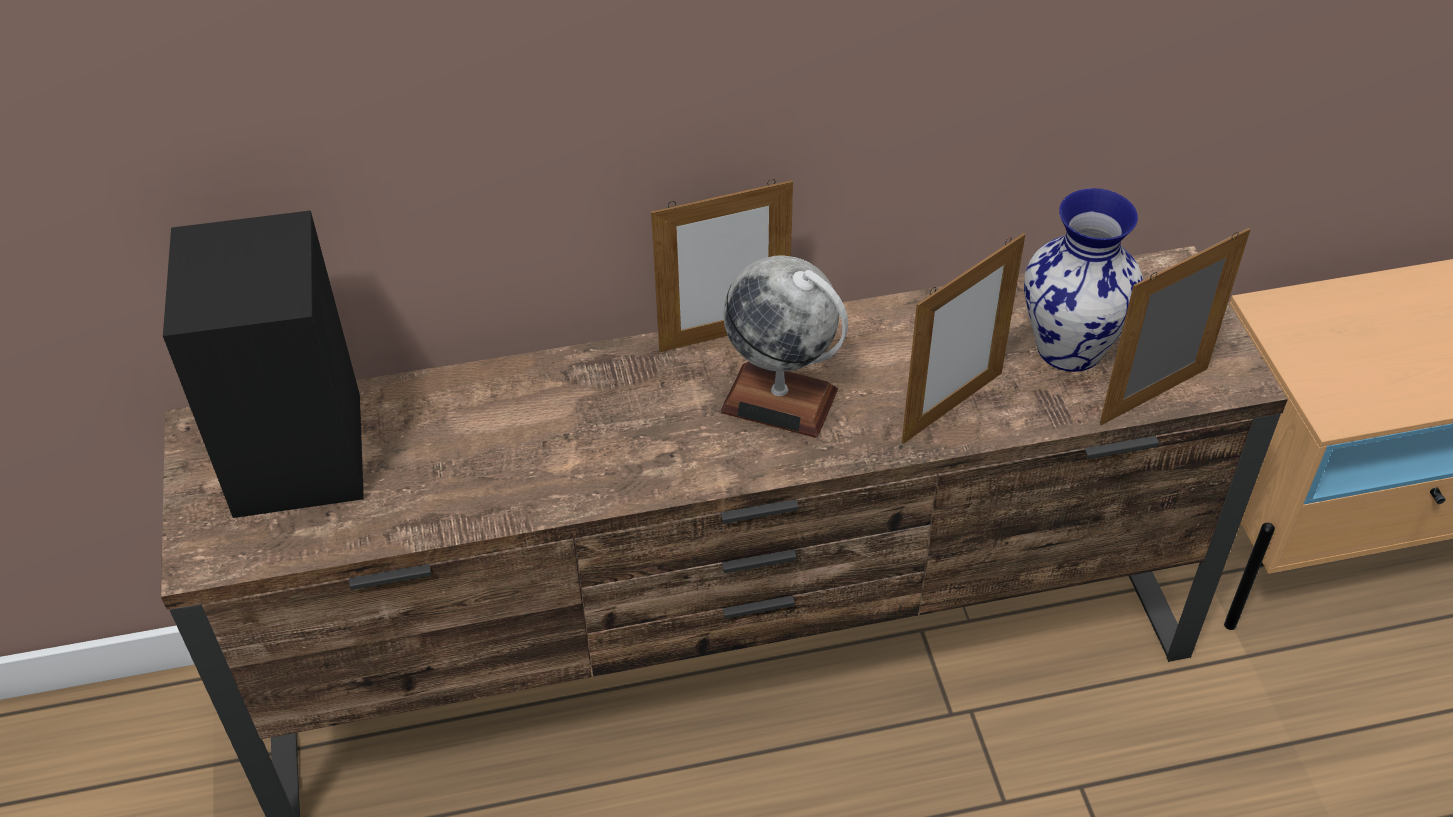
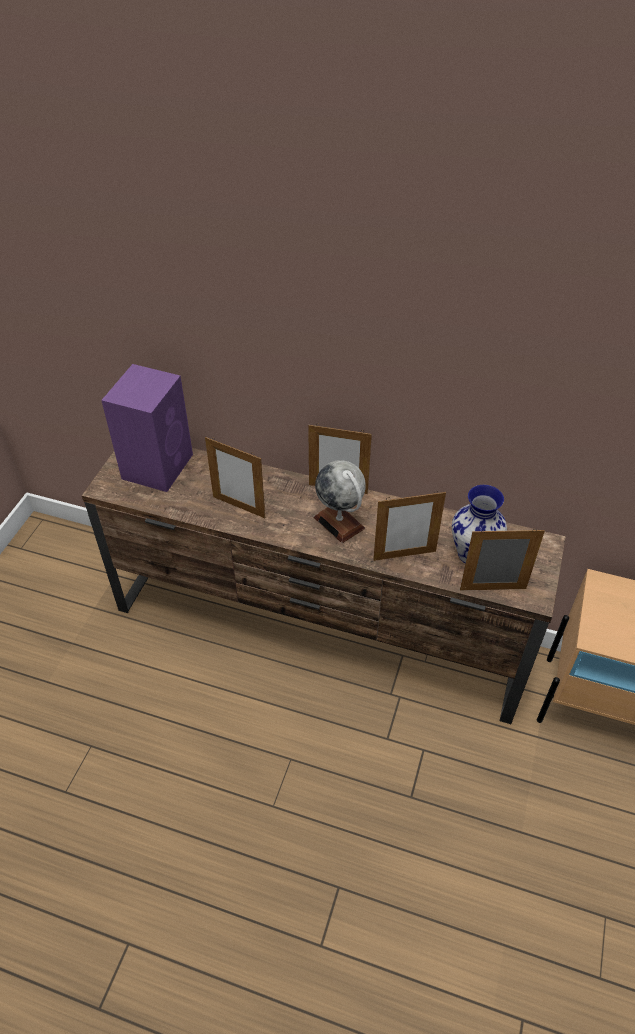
camera: 30 degrees right, 0 degrees up
(298, 450) = (158, 465): black speaker -> purple speaker
(549, 460) = (239, 507): none -> picture frame

